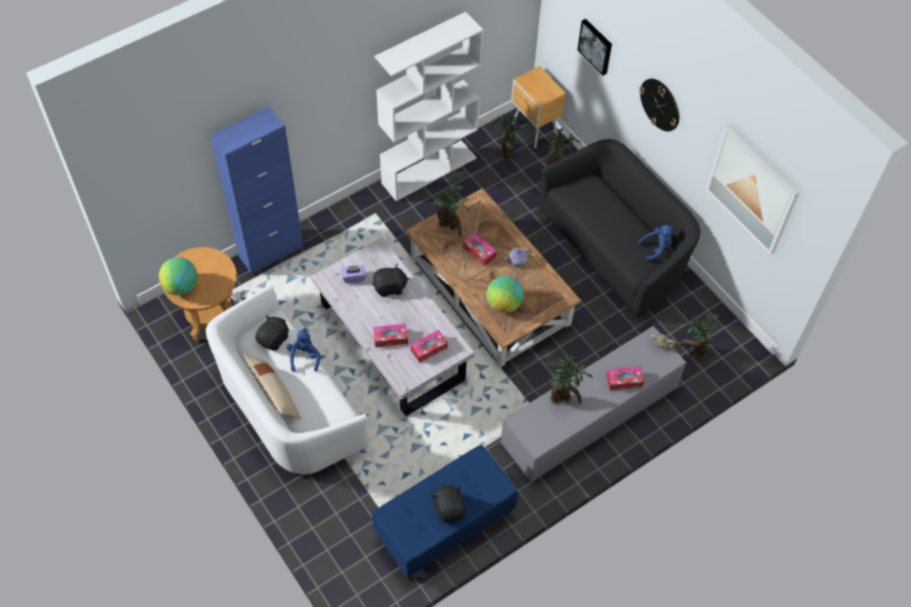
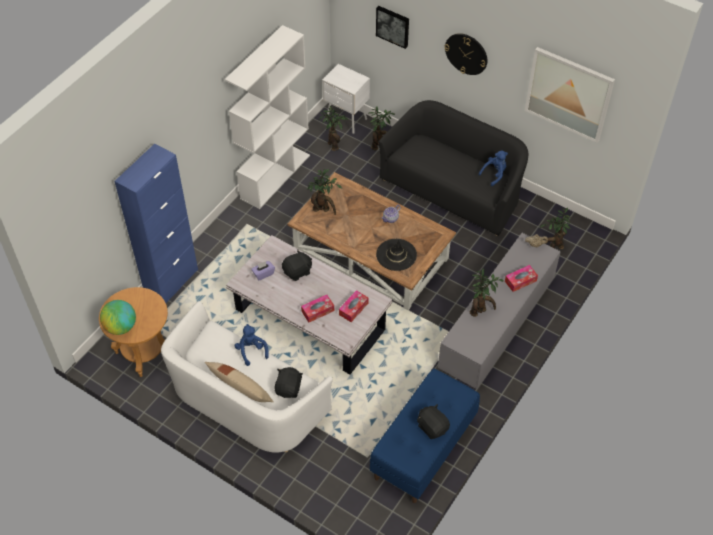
camera: 20 degrees left, 5 degrees down
(274, 339) = (218, 345): black plush toy -> black plush toy (289, 388)
(479, 252) = (356, 221): tissue box -> none
(504, 304) = (396, 255): globe -> black hat
(534, 130) = (346, 120): brown nightstand -> white nightstand

